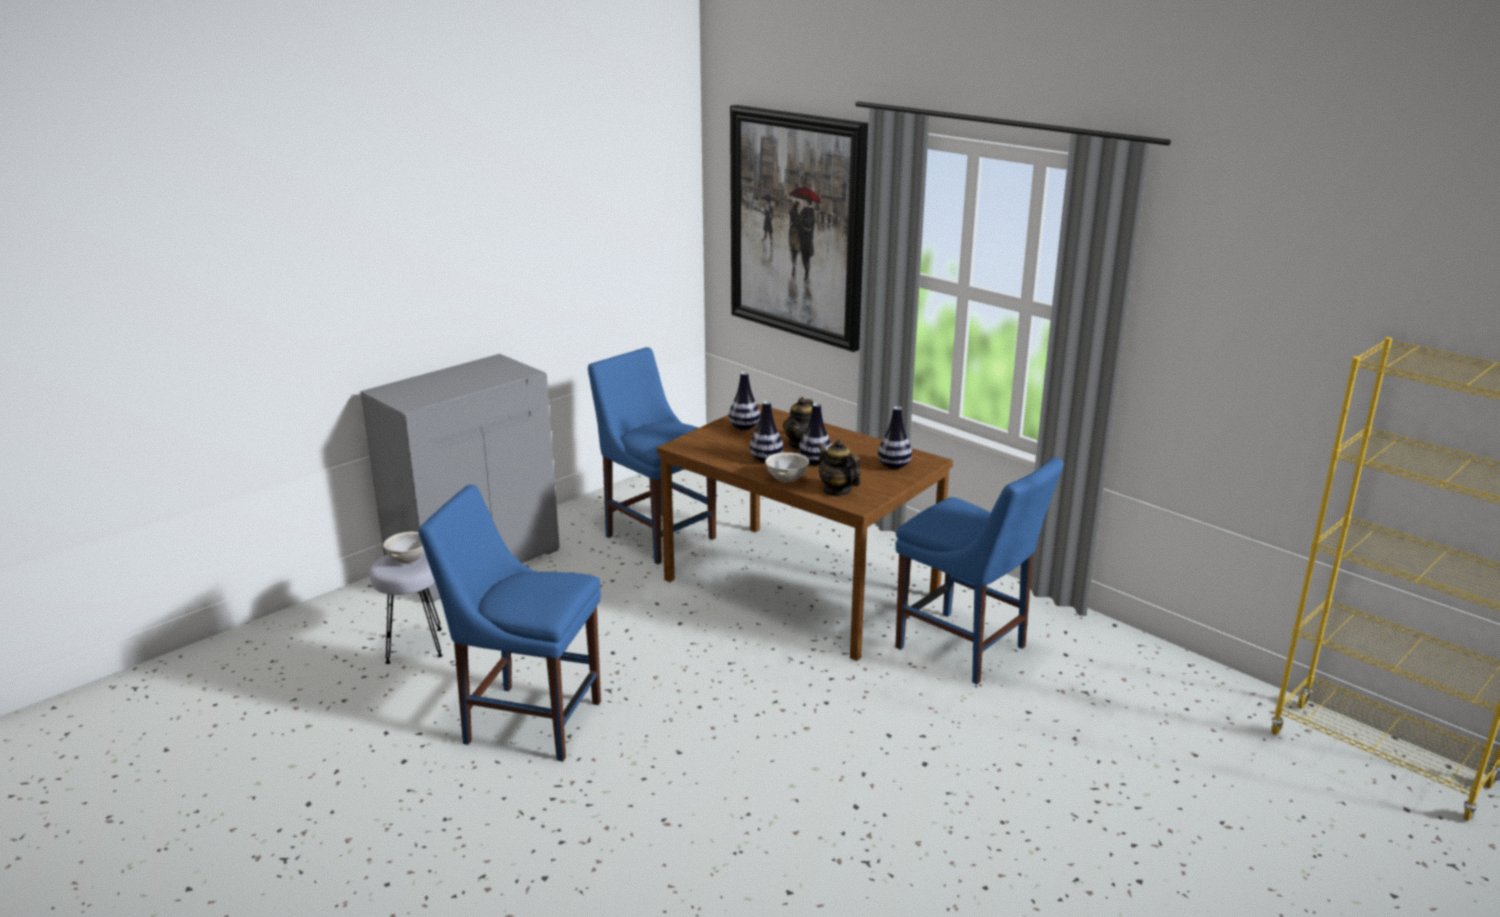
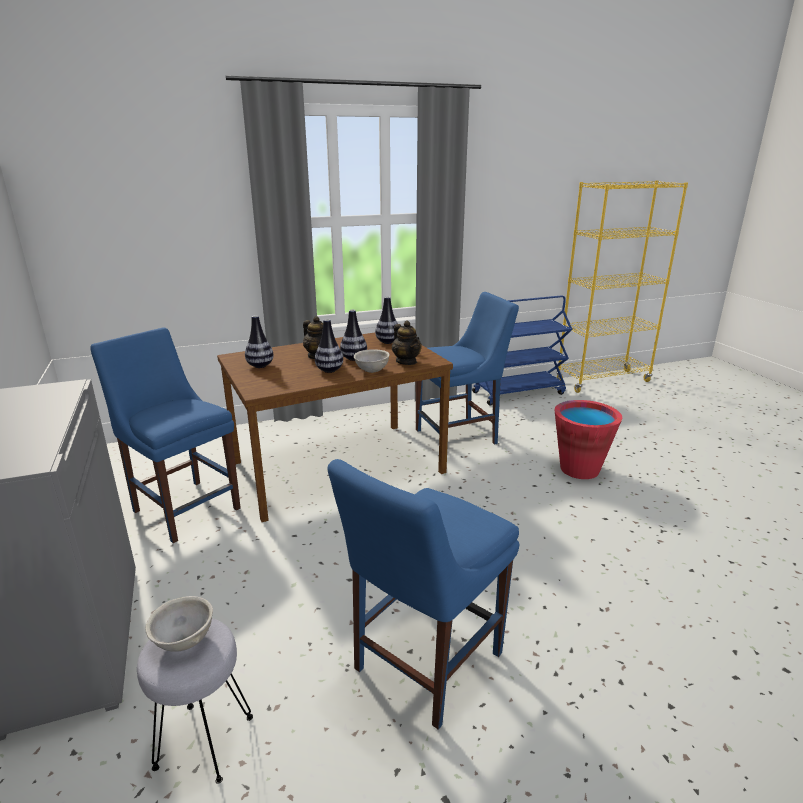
camera: 65 degrees left, 0 degrees up
(657, 535) = (184, 507): blue chair -> blue chair turned 60 degrees clockwise
(797, 226) = (157, 205): picture -> none
(837, 490) = (406, 362): teapot -> teapot turned 105 degrees counterclockwise
(974, 769) = (579, 469): none -> red bucket
(1186, 672) = (518, 393): none -> blue cart

